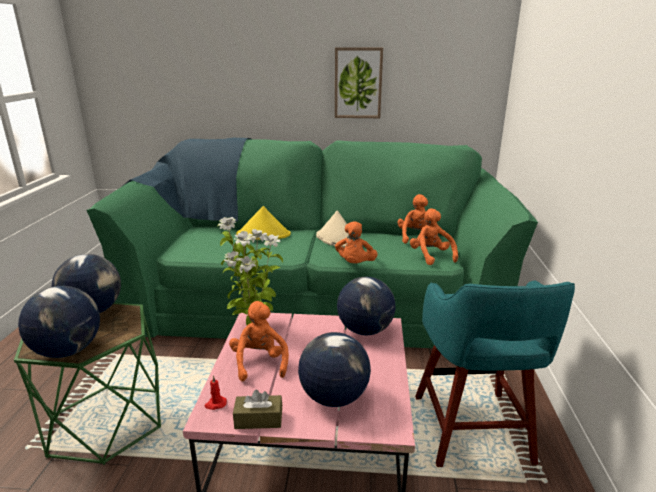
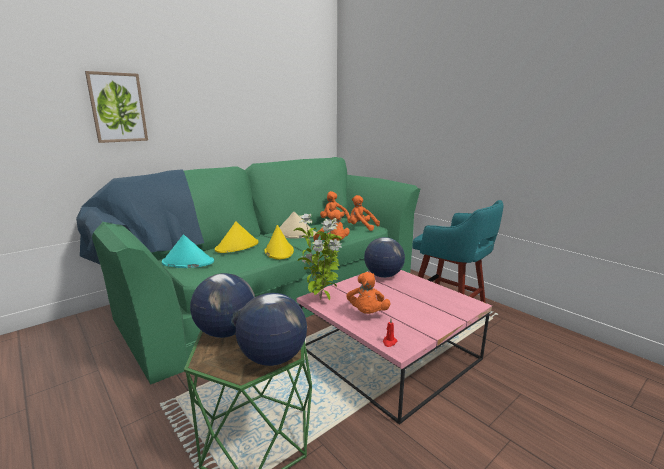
camera: 45 degrees left, 5 degrees down
(200, 236) = (187, 262): none -> turquoise hat
(258, 419) = (423, 334): brown tissue box -> none
(259, 362) = (367, 313): orange plush toy -> orange plush toy turned 120 degrees counterclockwise
(283, 253) = (278, 251): none -> yellow hat
(334, 397) = (431, 307): globe -> none
(358, 83) = (250, 119): picture -> picture (118, 107)

